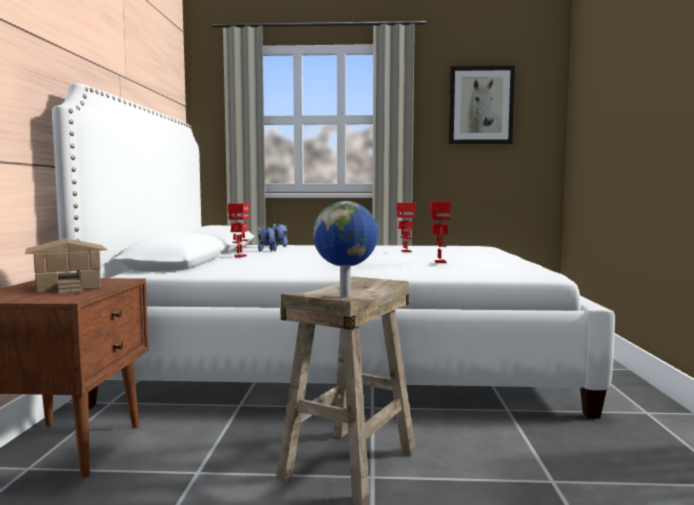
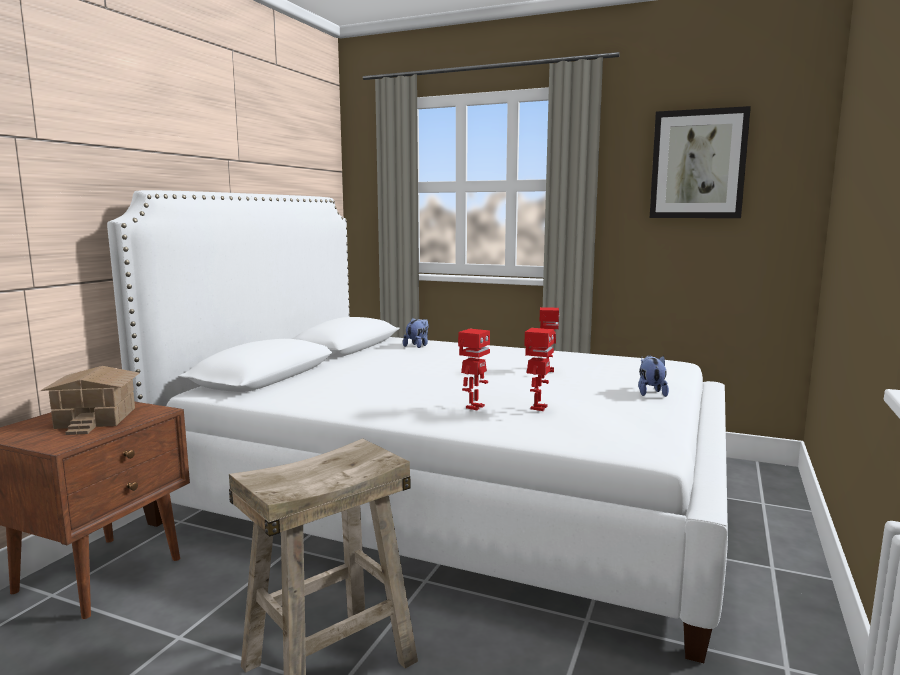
camera: 20 degrees right, 5 degrees up
(239, 256) = (344, 366): toy robot -> toy robot (474, 407)
(266, 251) = (388, 356): plush toy -> plush toy (650, 393)
(346, 296) = (291, 488): globe -> none

